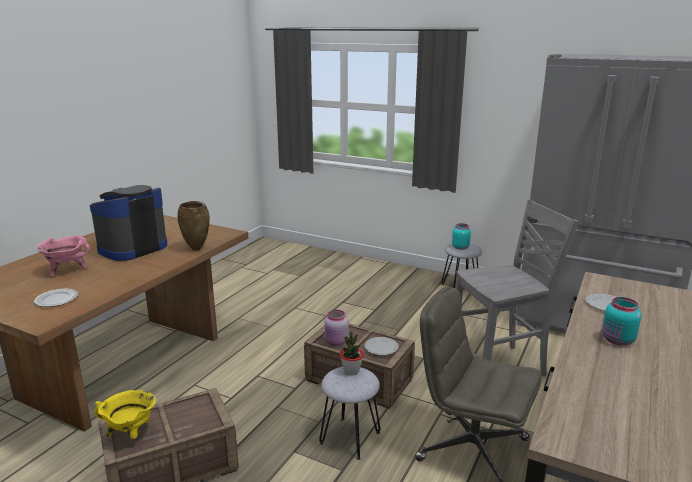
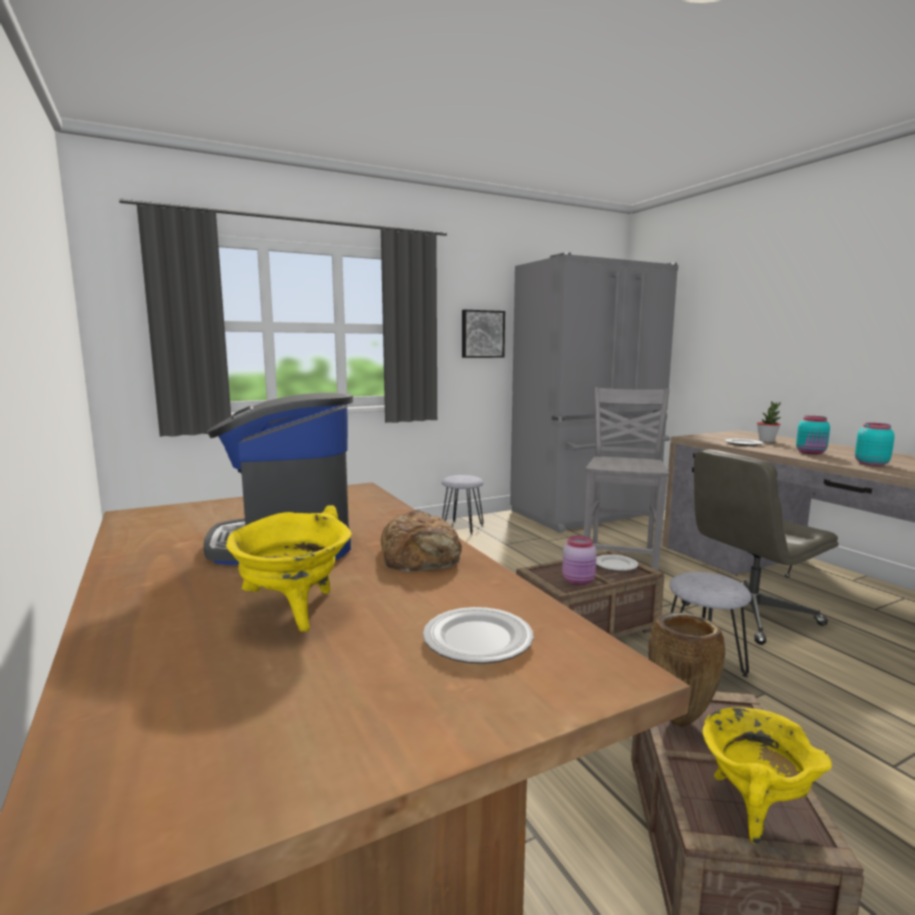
camera: 55 degrees left, 10 degrees down
(67, 270) = (294, 611): pink cooking pot -> yellow cooking pot
(137, 271) = (422, 554): none -> bread
(197, 249) = (389, 510): brown vase -> brown vase (680, 720)
(351, 371) = (694, 577): potted plant -> potted plant (766, 441)
(460, 247) = (462, 478): turquoise jar -> turquoise jar (870, 463)
(519, 120) = (482, 334): none -> picture

